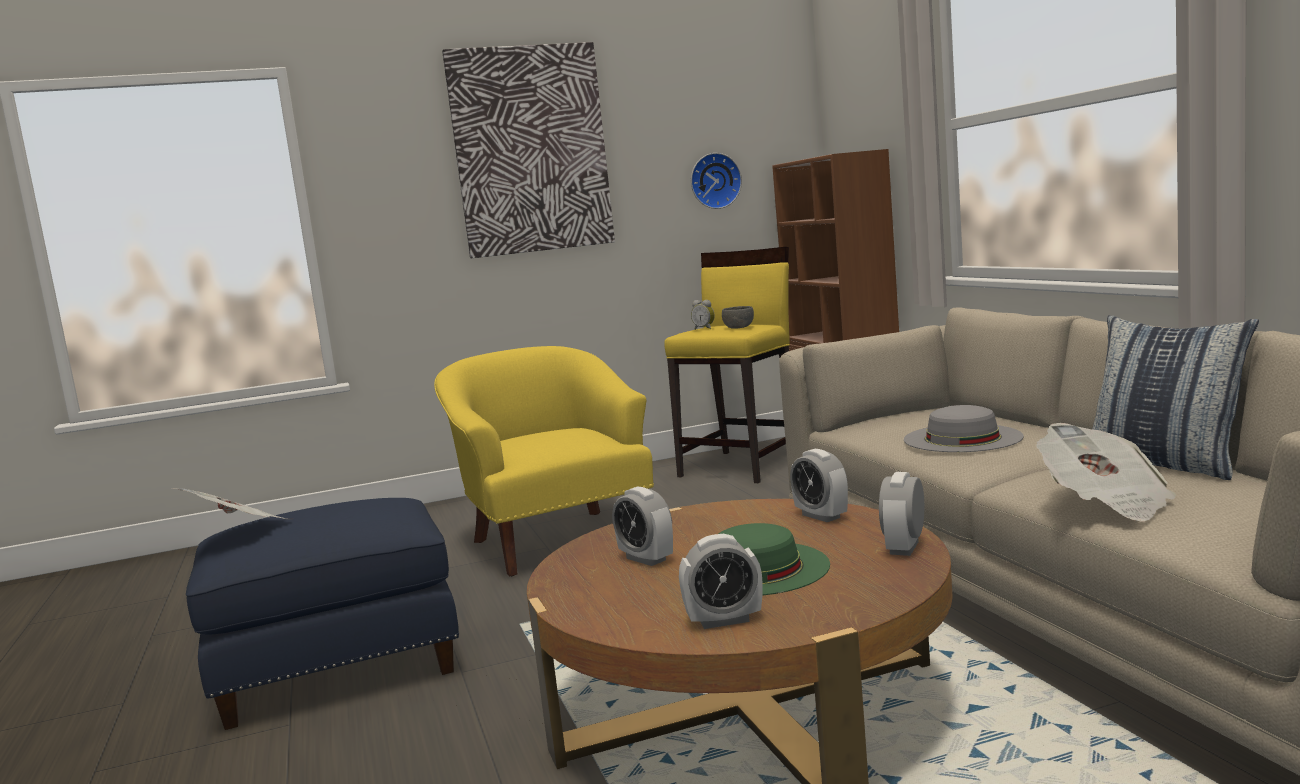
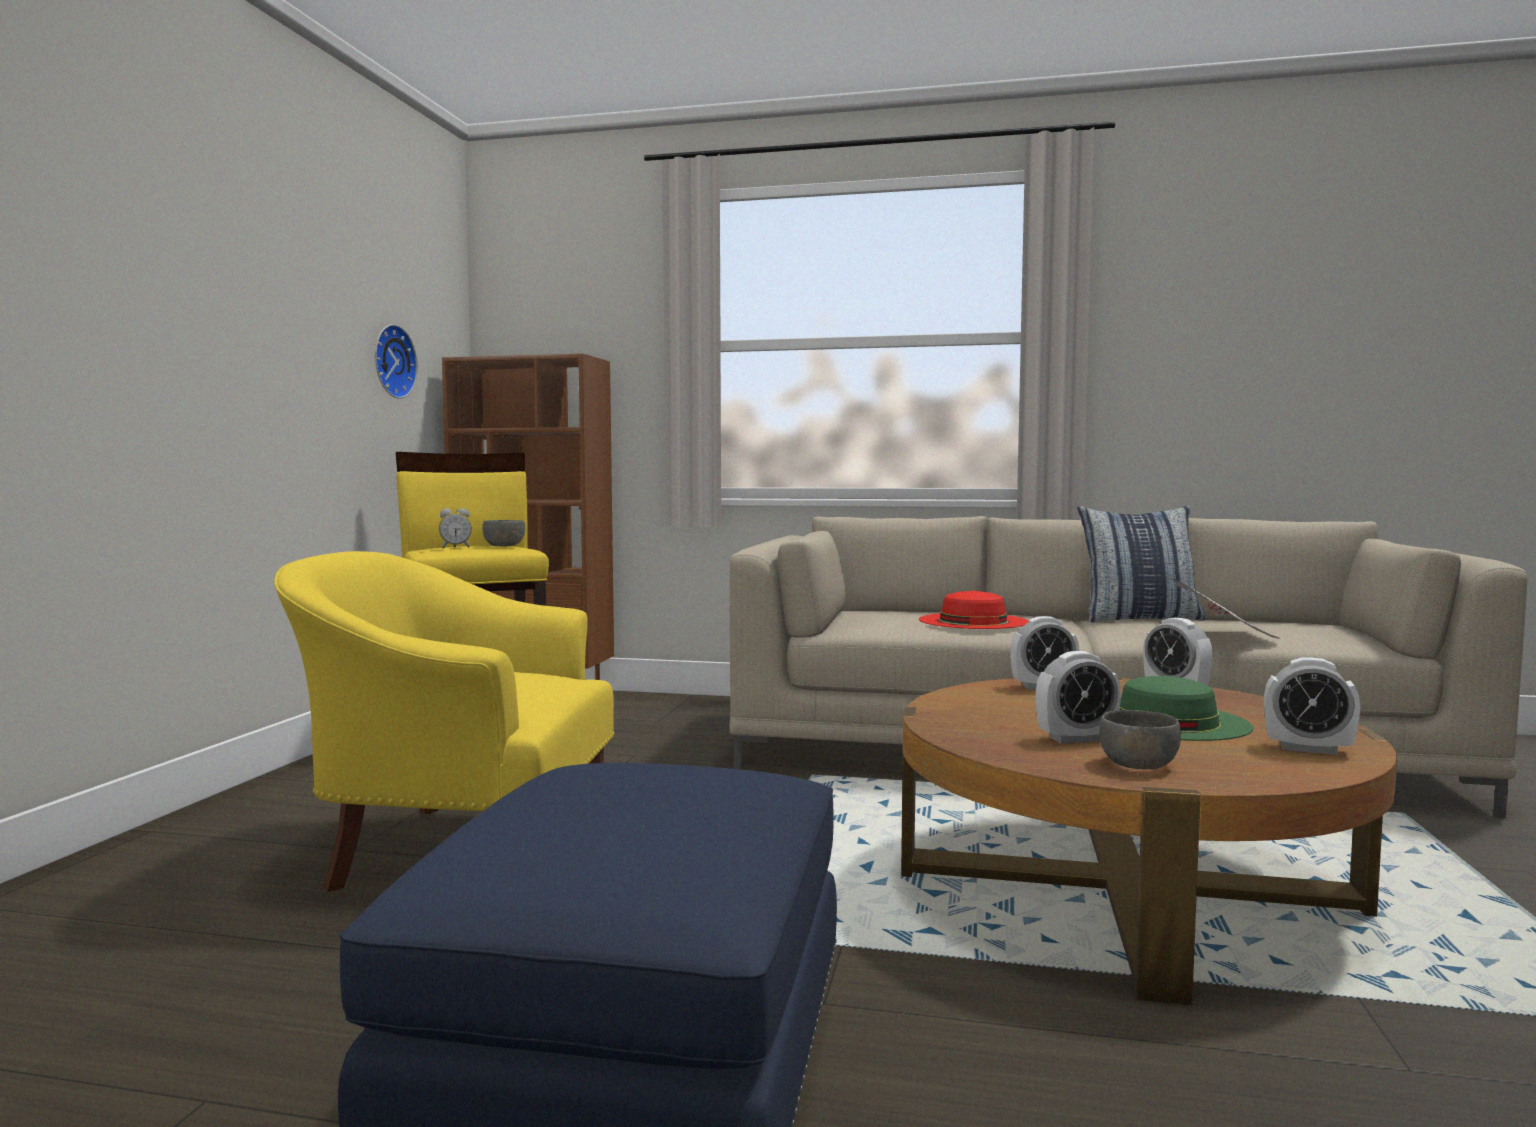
camera: 60 degrees left, 5 degrees down
(239, 530) = (579, 847): newspaper -> none
(531, 150) = (202, 247): picture -> none
(592, 586) = (1138, 765): none -> grey bowl
(724, 620) = (1308, 749): alarm clock -> alarm clock turned 90 degrees clockwise
(962, 438) = (973, 621): grey hat -> red hat

